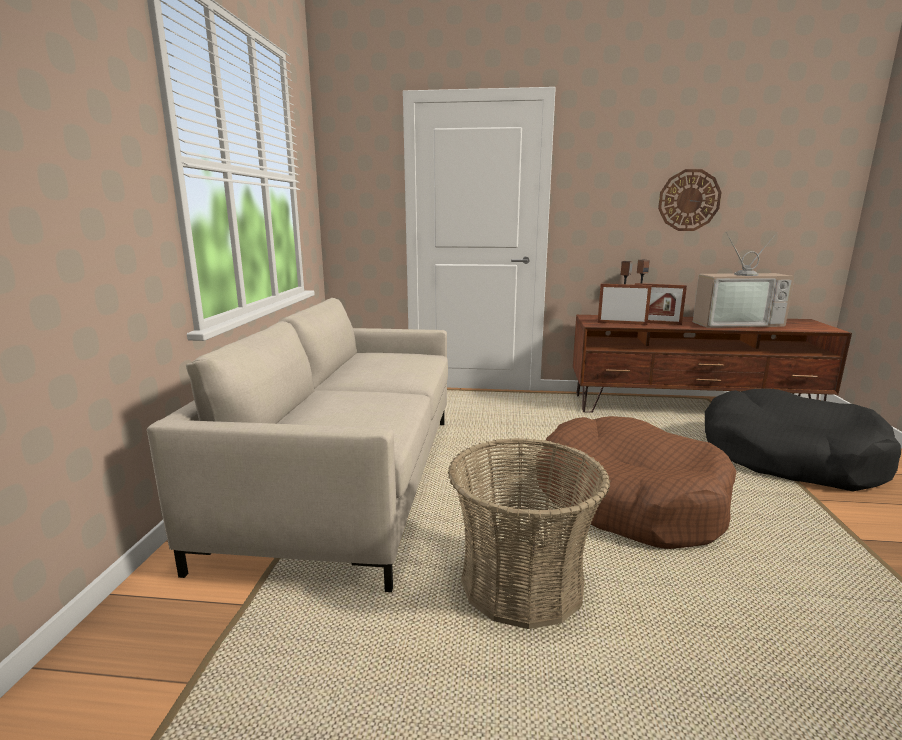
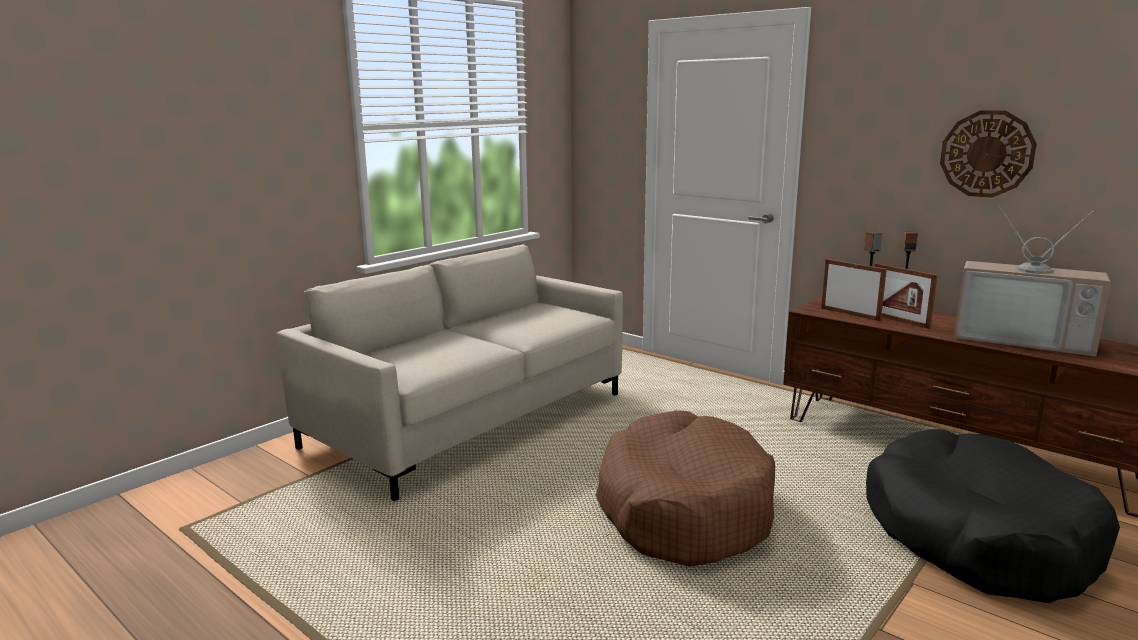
camera: 35 degrees right, 0 degrees up
(521, 584) = (485, 531): basket -> none

